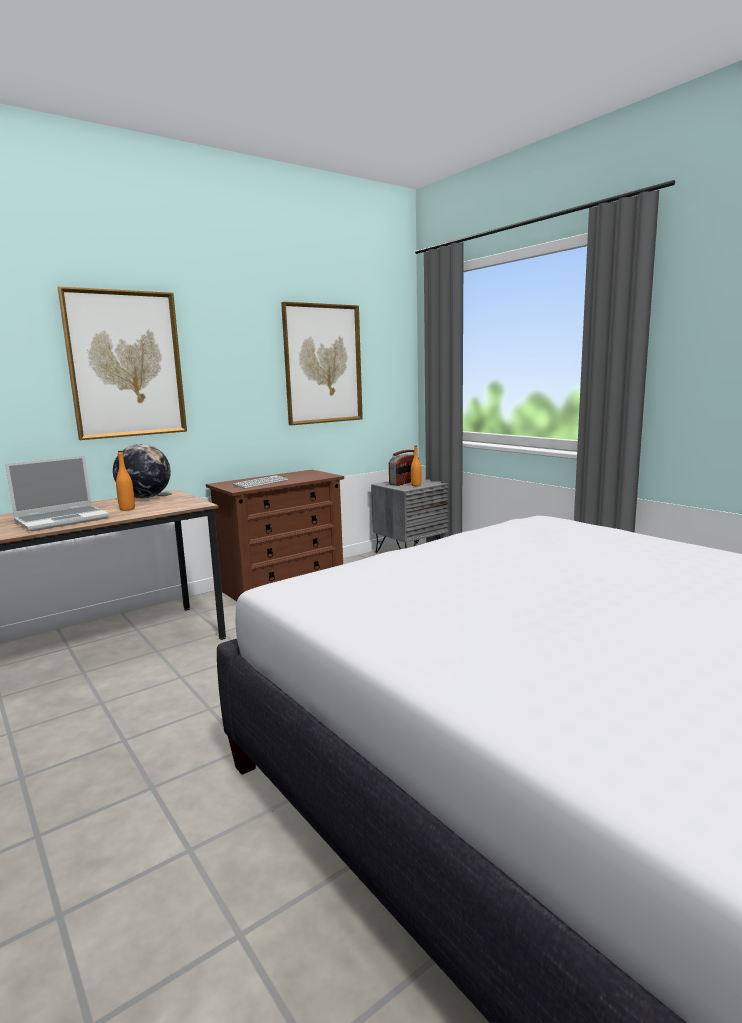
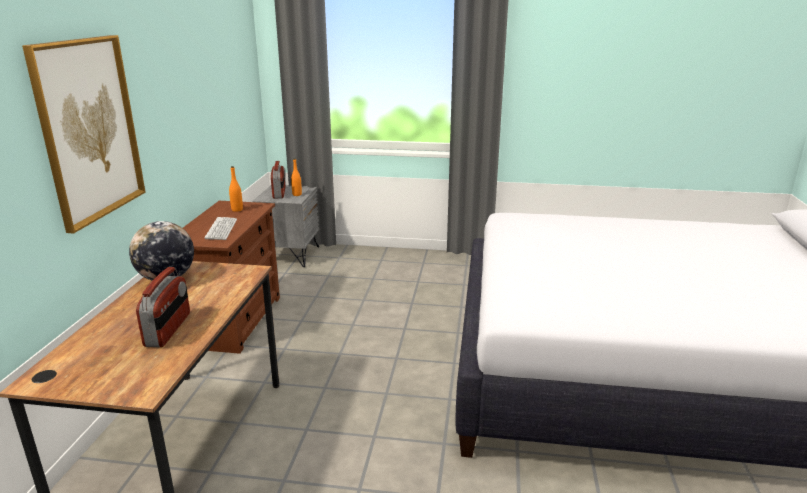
camera: 45 degrees left, 10 degrees up
(63, 520) = (168, 329): laptop -> radio
(127, 509) = (195, 296): orange bottle -> orange bottle (237, 210)
(322, 364) = (212, 90): picture -> none

